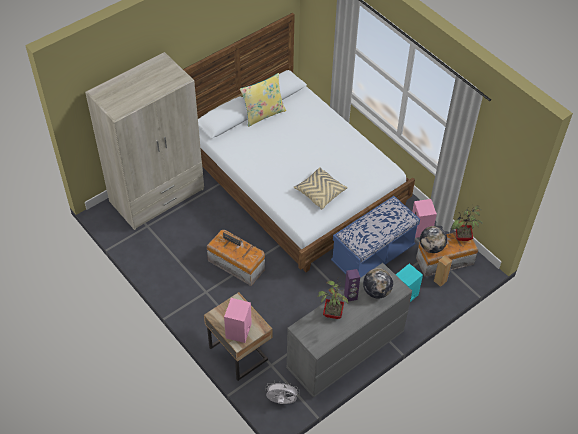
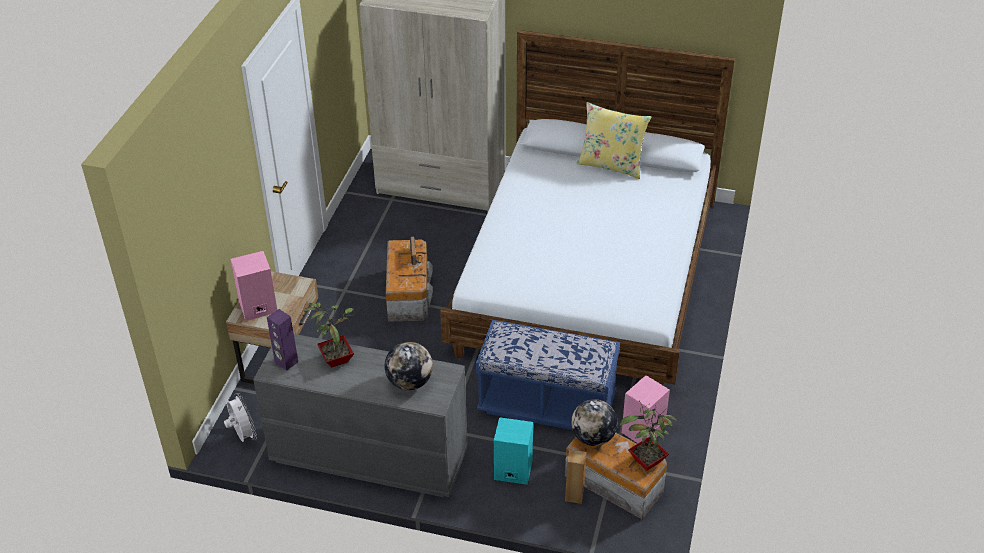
camera: 55 degrees right, 10 degrees down
(320, 192) = (541, 270): beige pillow -> none
(350, 296) = (378, 362): purple speaker -> purple speaker (286, 362)

